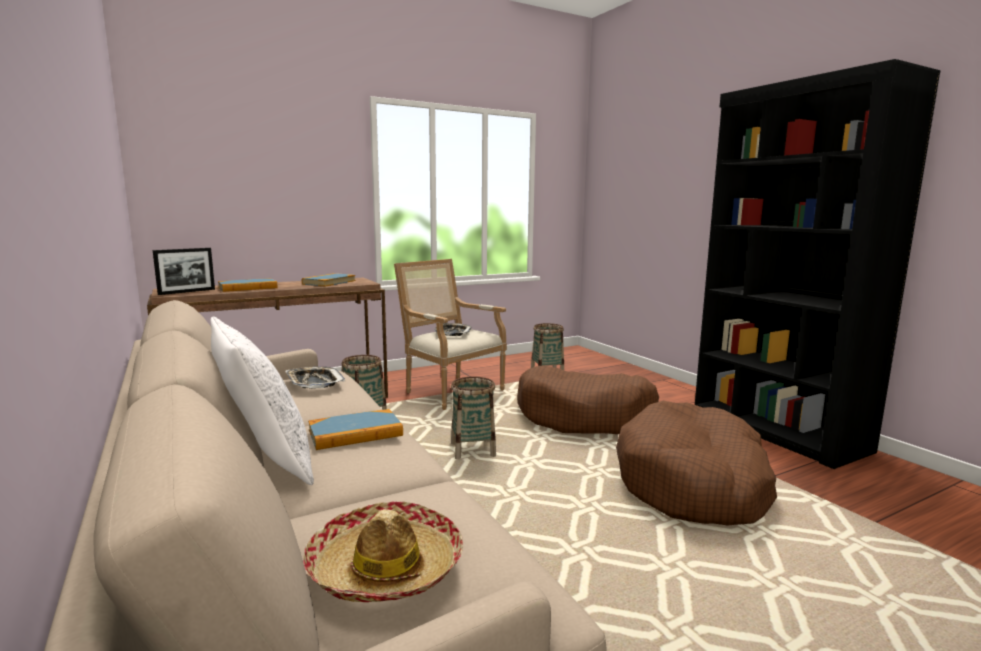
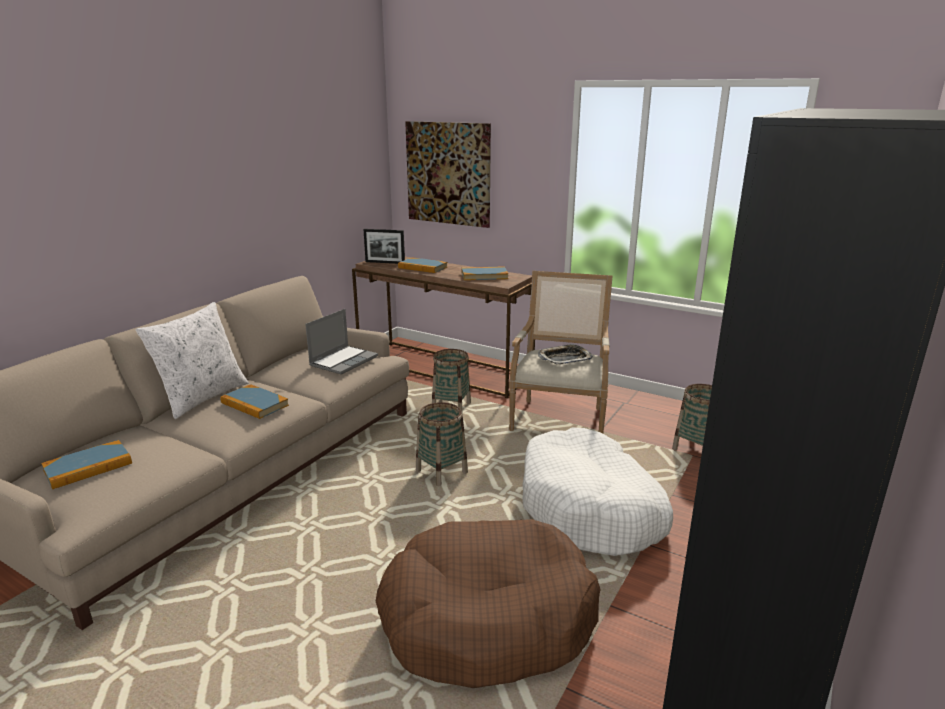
camera: 60 degrees right, 10 degrees up
(227, 185) = (448, 173): none -> picture
(314, 382) = (343, 361): tray -> laptop
(386, 567) = (88, 467): hat -> book
(585, 417) = (590, 508): brown dog bed -> white dog bed

